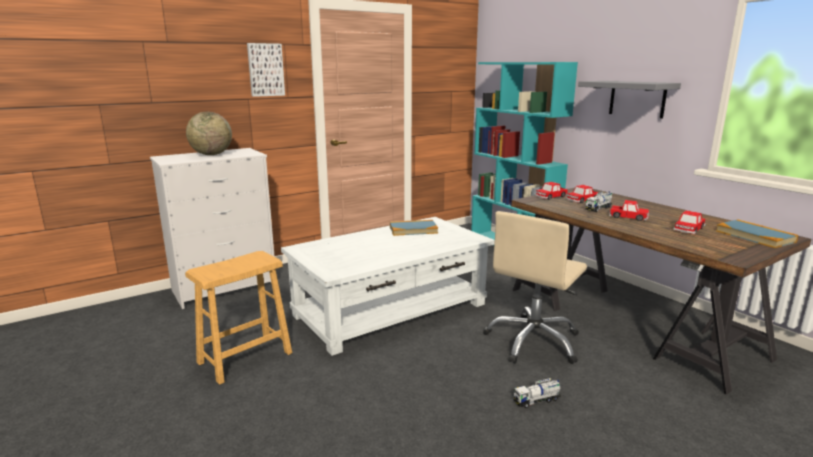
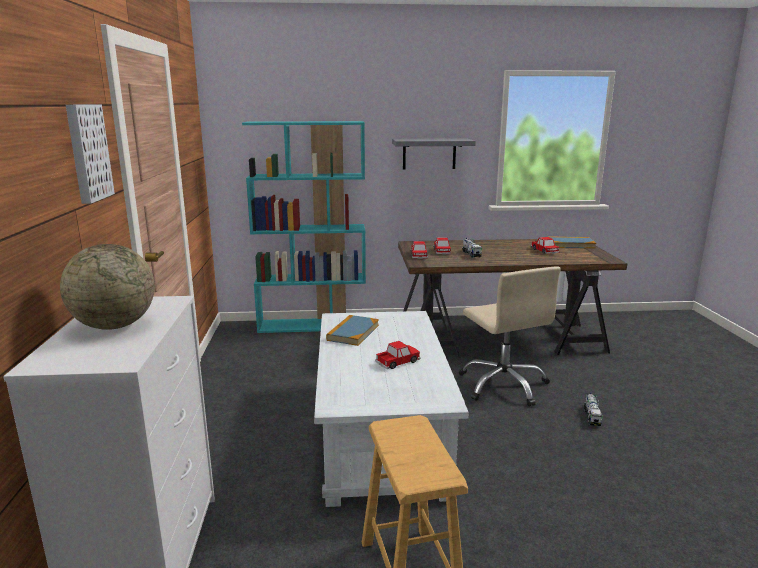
camera: 60 degrees left, 0 degrees up
(628, 217) = (502, 254): toy car -> toy car (398, 362)

